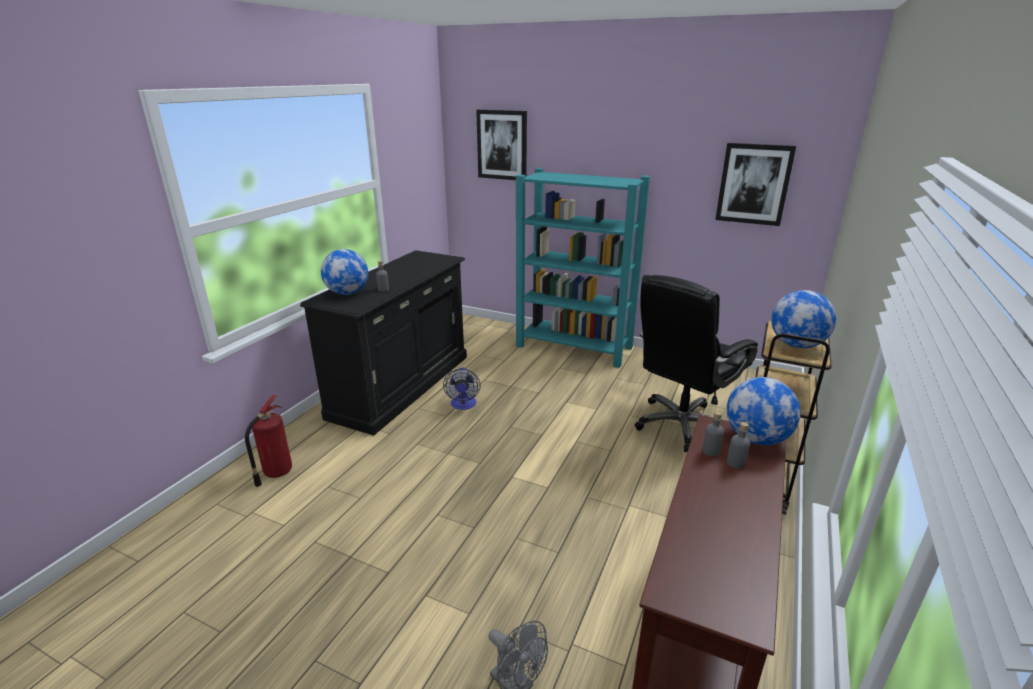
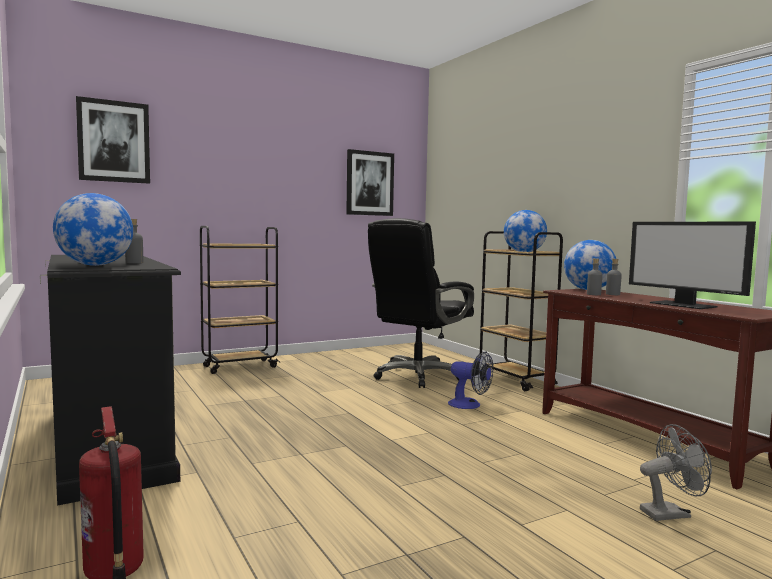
camera: 55 degrees left, 20 degrees down
(463, 405) = (230, 425): fan -> fan (470, 405)
(574, 347) = (240, 366): turquoise bookcase -> brown cart
(682, 423) = (418, 375): black office chair -> black office chair turned 45 degrees clockwise
(706, 530) = (684, 305): none -> monitor

